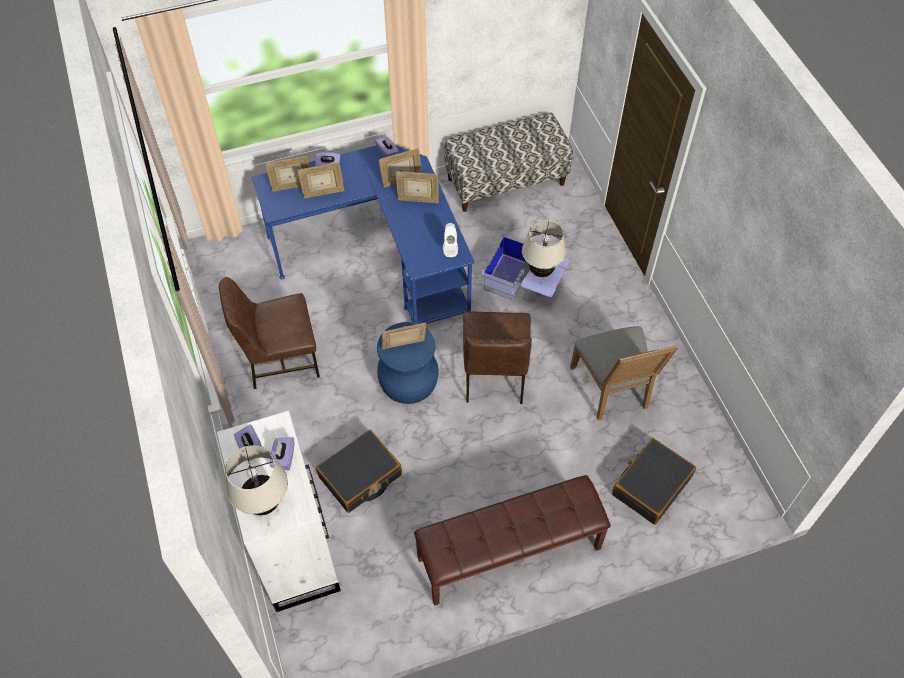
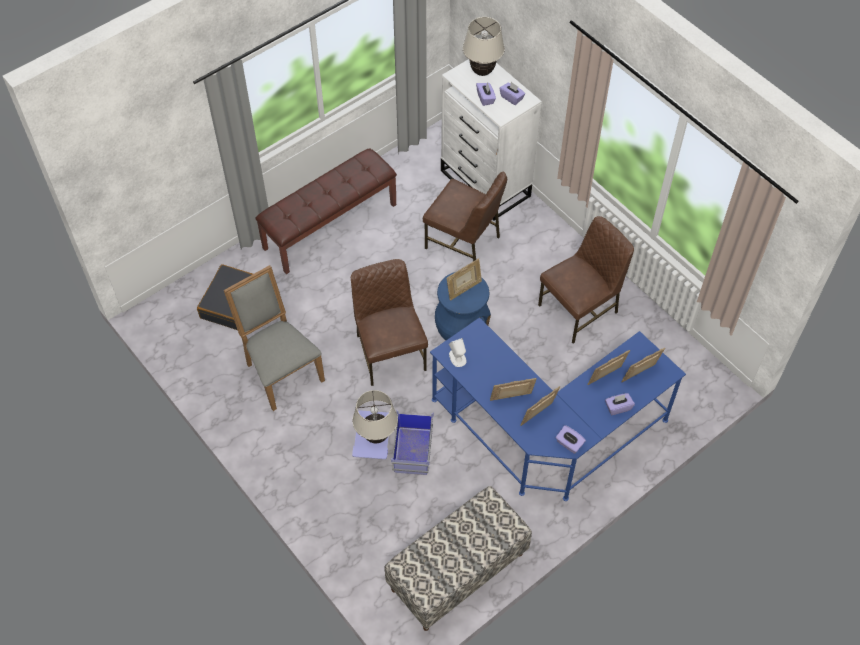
camera: 160 degrees right, 0 degrees up
(360, 476) = (464, 242): black suitcase -> brown chair

